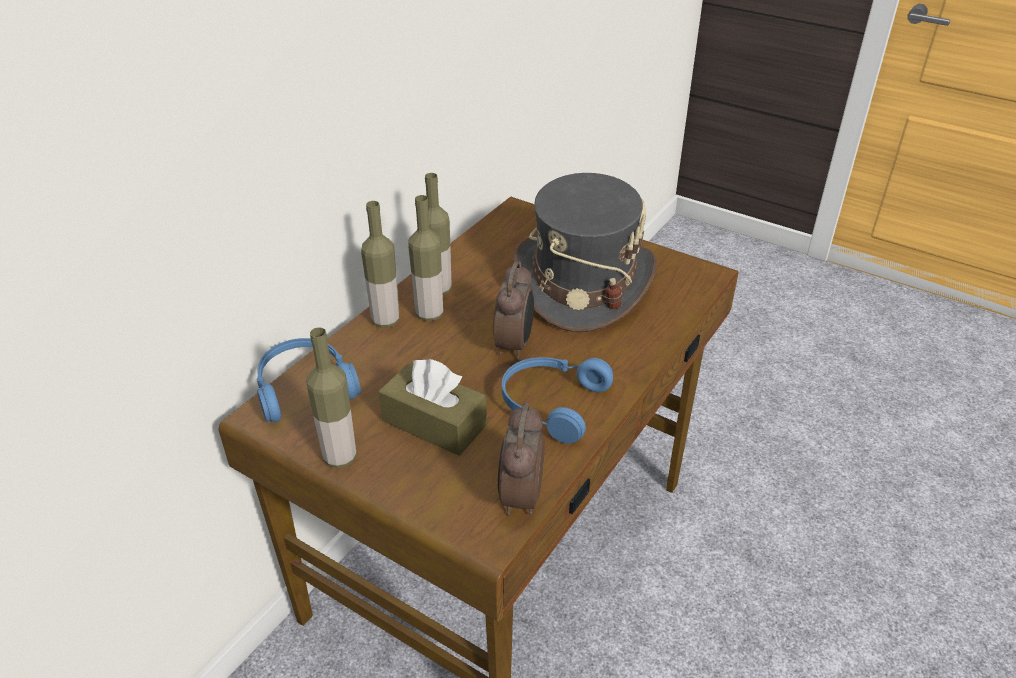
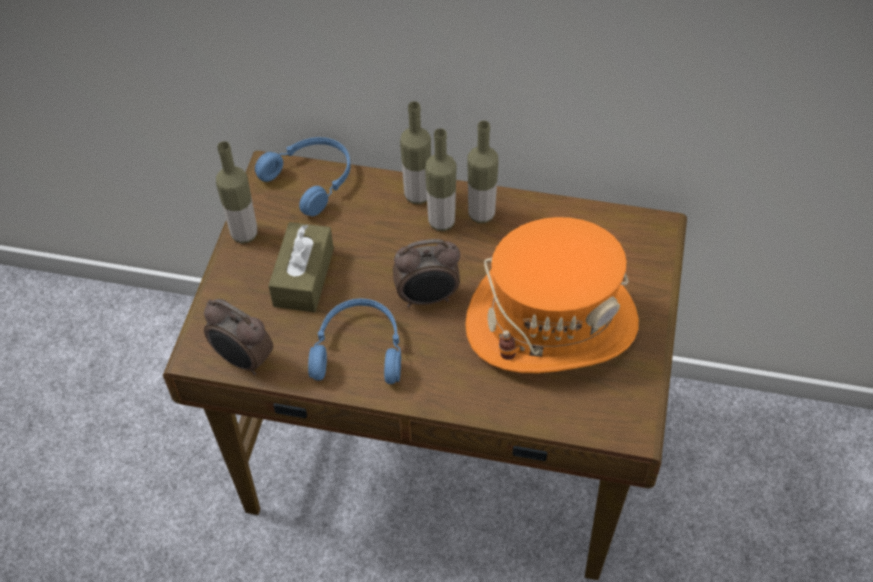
camera: 70 degrees right, 15 degrees up
(519, 497) = (243, 360): alarm clock -> alarm clock turned 135 degrees counterclockwise
(582, 283) = (551, 322): grey hat -> orange hat

